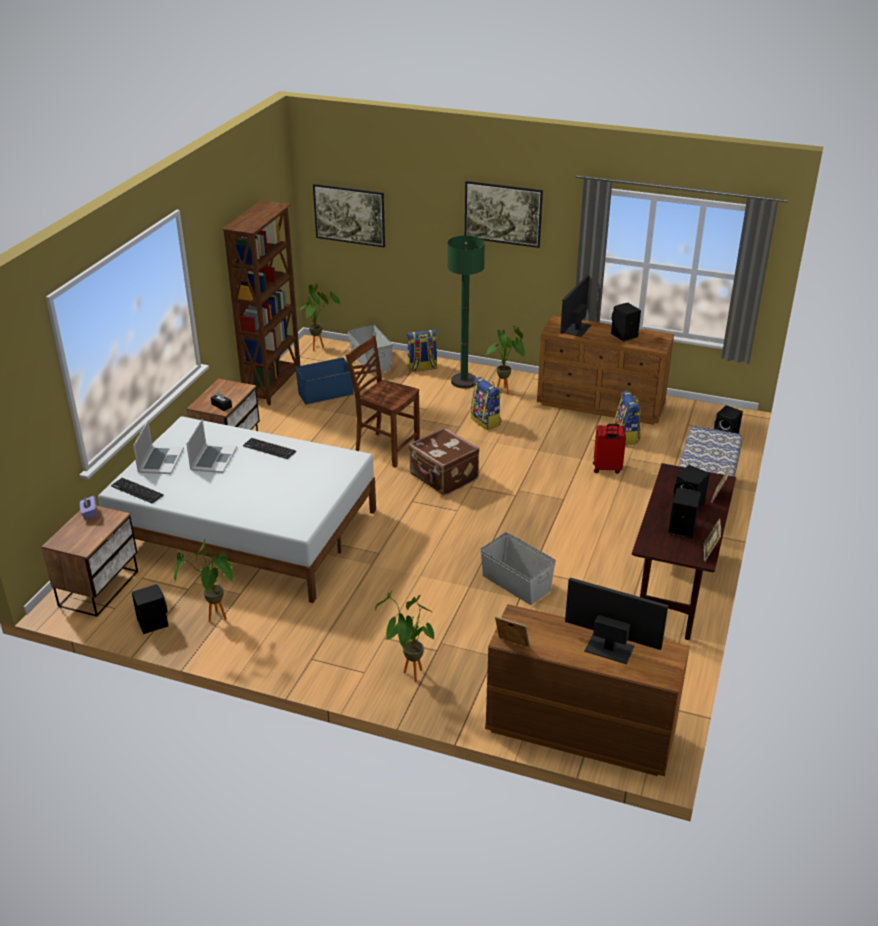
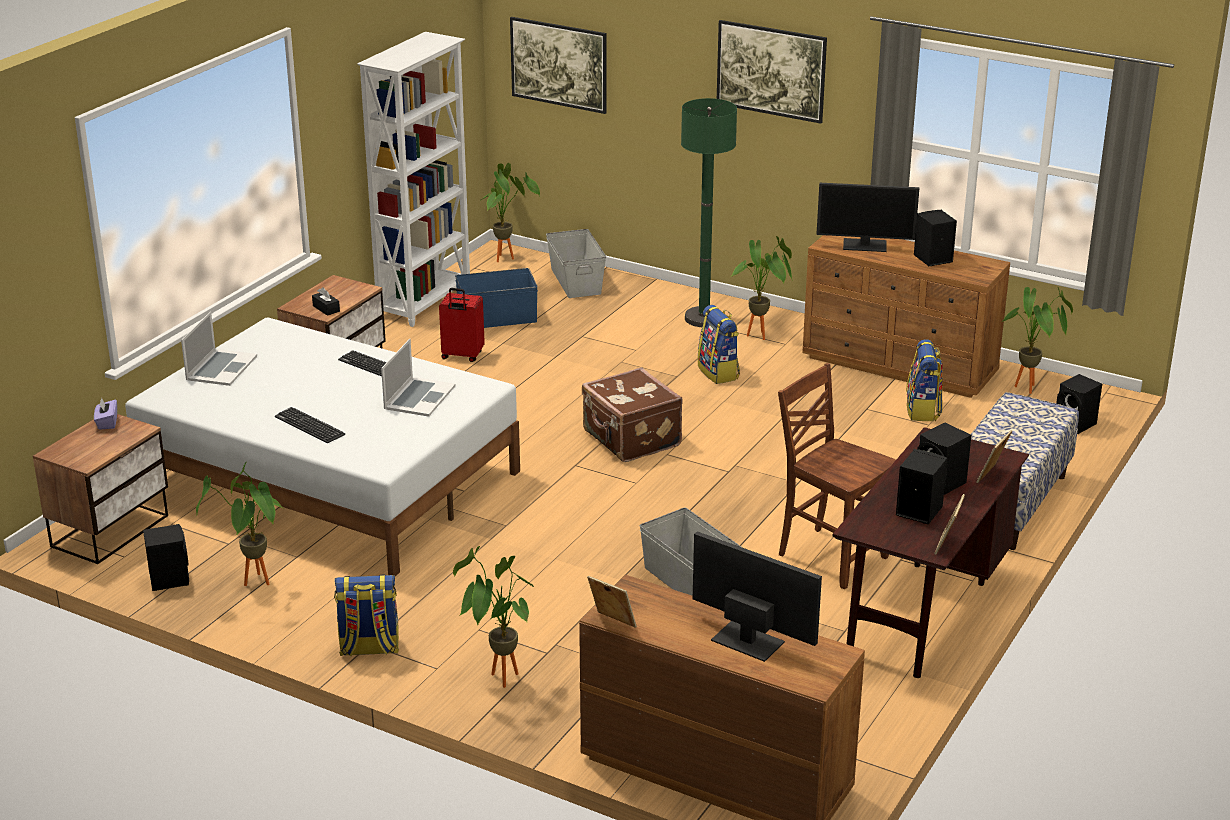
camera: 10 degrees right, 5 degrees down
(137, 491) = (178, 402): keyboard -> keyboard (309, 426)
(213, 458) = (293, 372): laptop -> laptop (419, 397)
(273, 385) = (426, 302): brown bookcase -> white bookcase
(386, 449) = (560, 396): brown chair -> brown chair (830, 556)
(422, 368) = (648, 296): backpack -> backpack (369, 648)
(577, 329) = (865, 245): monitor -> monitor turned 120 degrees counterclockwise
(607, 469) = (877, 449): red suitcase -> red suitcase (462, 356)
(689, 415) = (1031, 390): none -> potted plant

